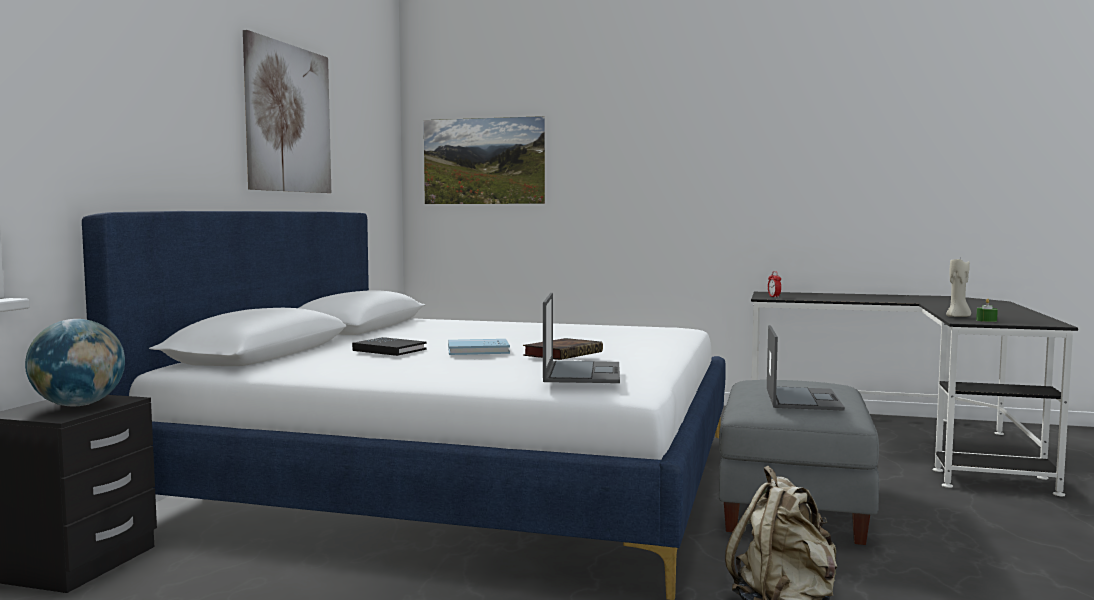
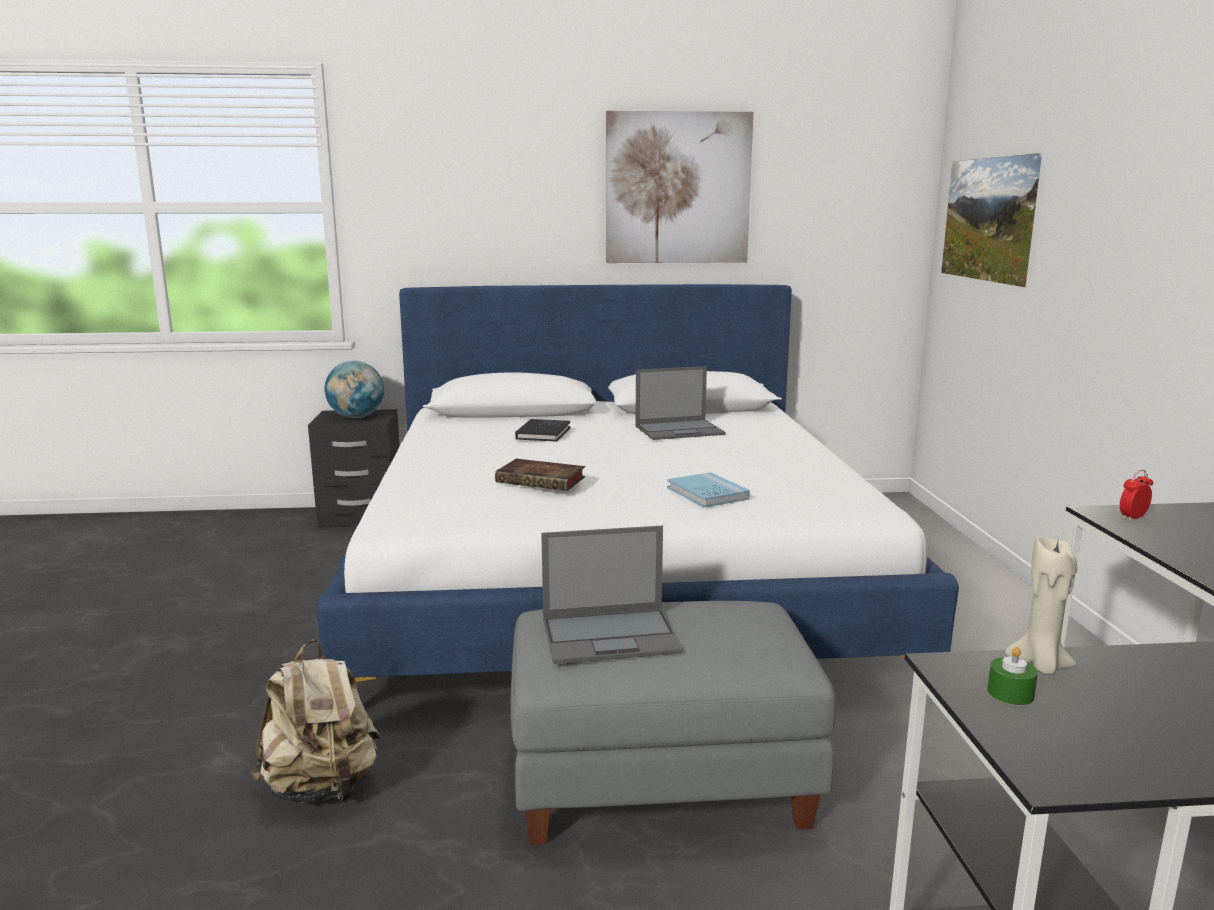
camera: 70 degrees right, 10 degrees up
(478, 350) = (552, 454): blue book -> blue book (707, 493)
(582, 373) = (436, 497): laptop -> laptop (680, 430)

